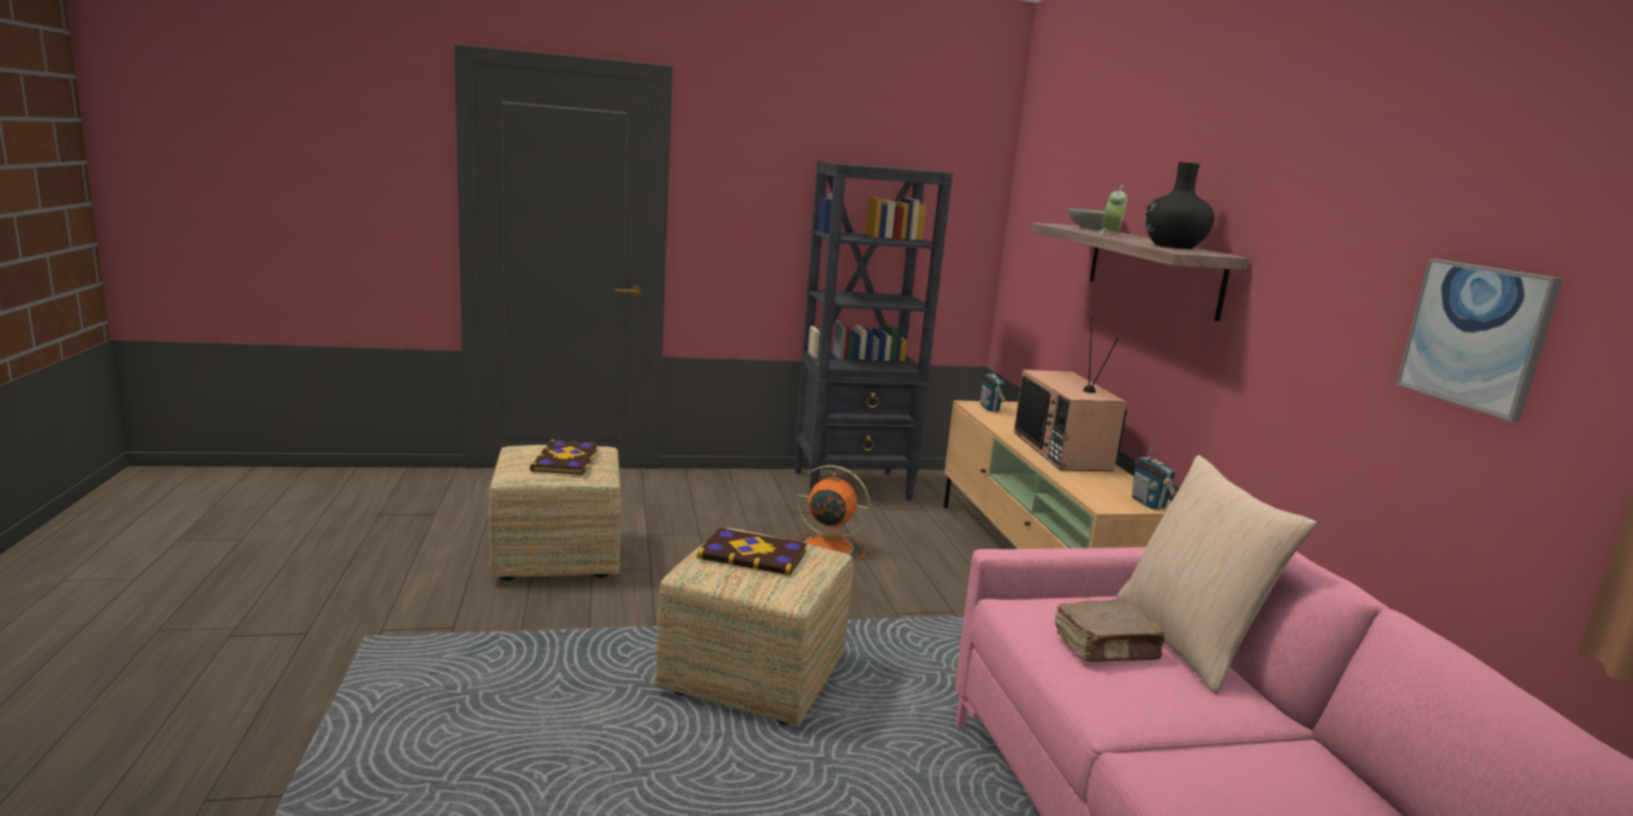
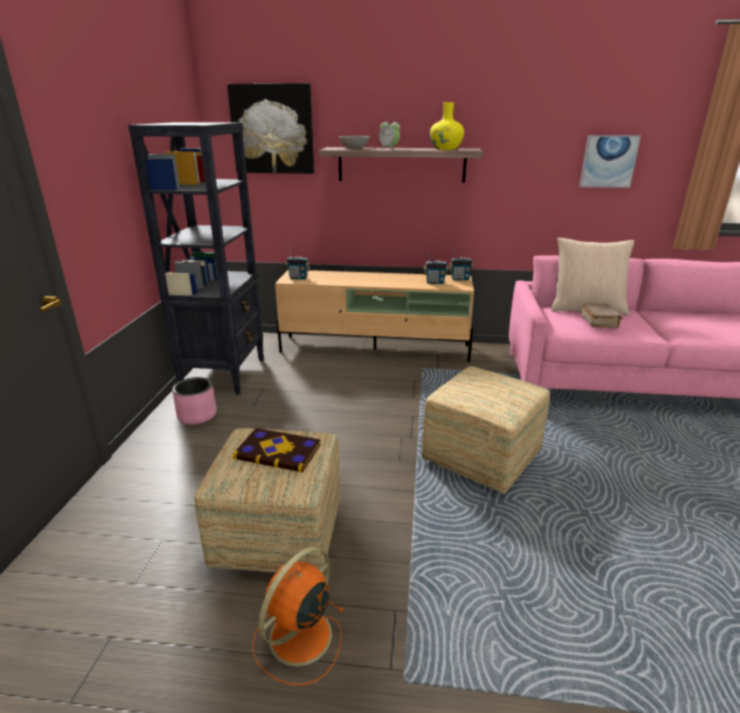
camera: 70 degrees left, 10 degrees up
(751, 488) = (197, 415): none -> pink planter
(753, 554) = (483, 391): book -> none
(826, 546) = (316, 402): orange fan -> orange fan (298, 638)
(1054, 194) = (272, 129): none -> picture
(1064, 451) = (383, 278): television -> none
(1096, 485) = (435, 282): none -> radio
(1173, 246) = (446, 149): black vase -> yellow vase

